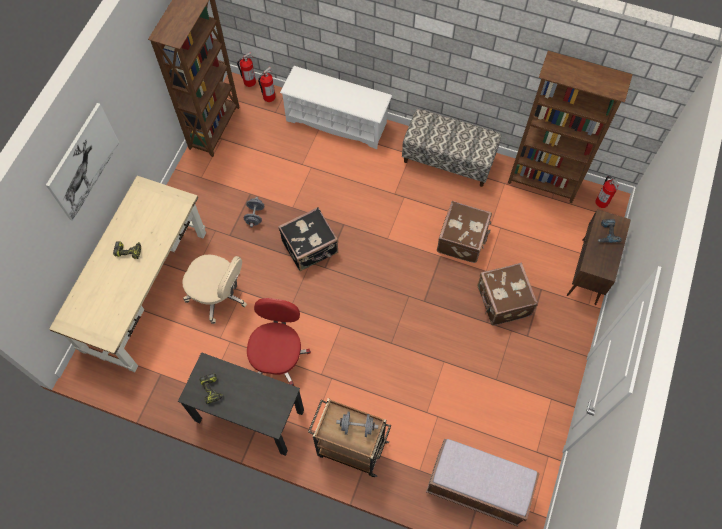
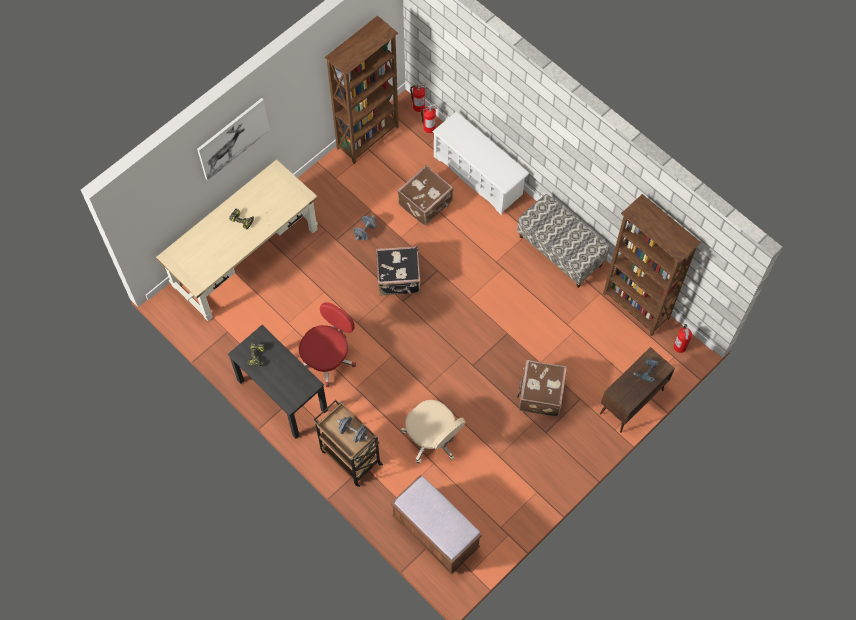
camera: 25 degrees right, 0 degrees up
(218, 294) = (303, 286): beige office chair -> beige office chair (433, 438)
(463, 239) = (534, 327): brown suitcase -> brown suitcase (426, 203)

